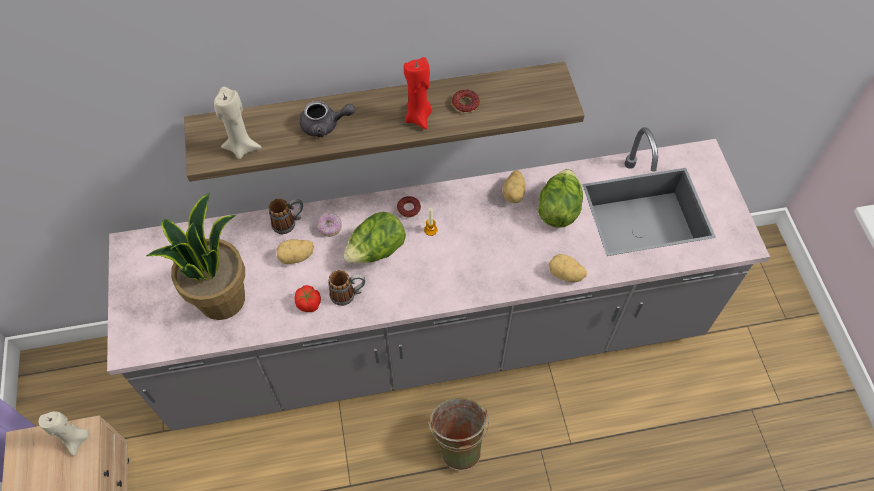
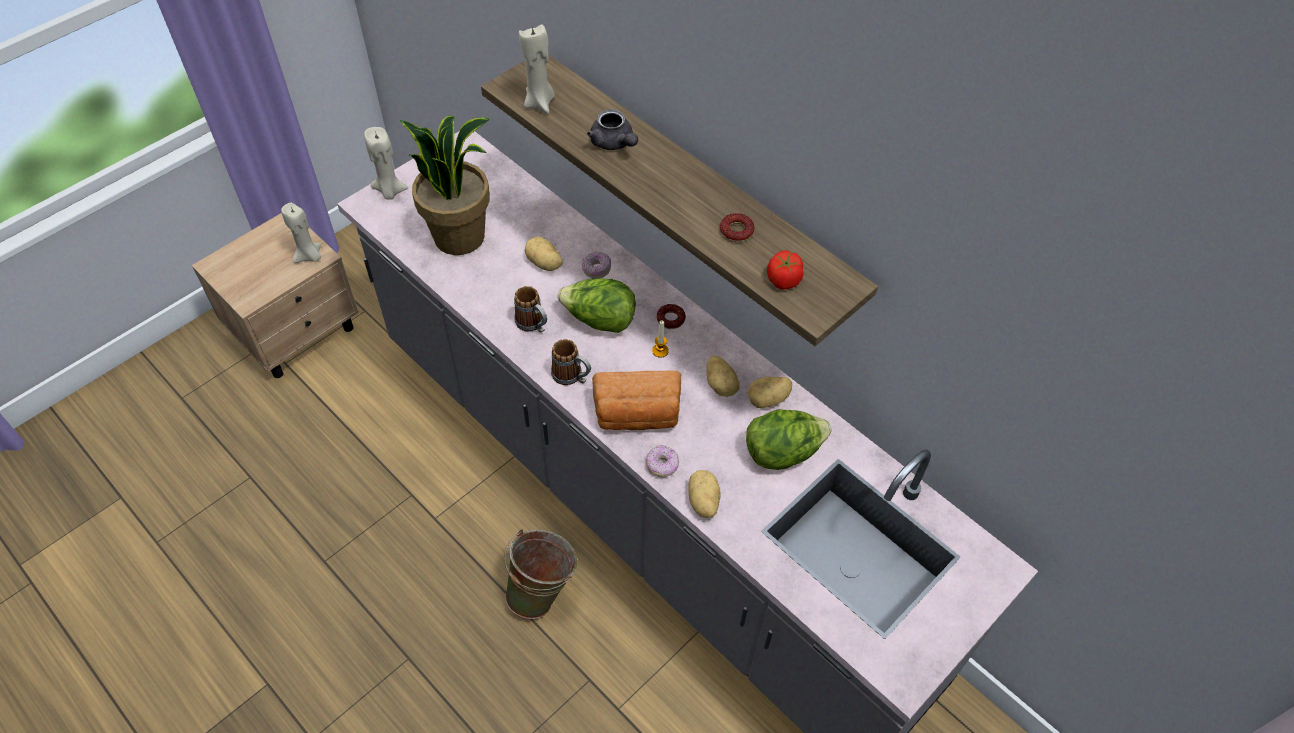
camera: 55 degrees right, 5 degrees down
(129, 324) = (389, 191): none -> beige candle
(289, 223) = (577, 237): mug -> mug (572, 377)
(309, 303) = (501, 301): tomato -> tomato (783, 280)
(419, 117) = (686, 204): red candle -> none
(473, 273) = (637, 415): none -> bread
(484, 211) = (721, 385): none -> potato
(523, 281) = (662, 465): none -> donut

